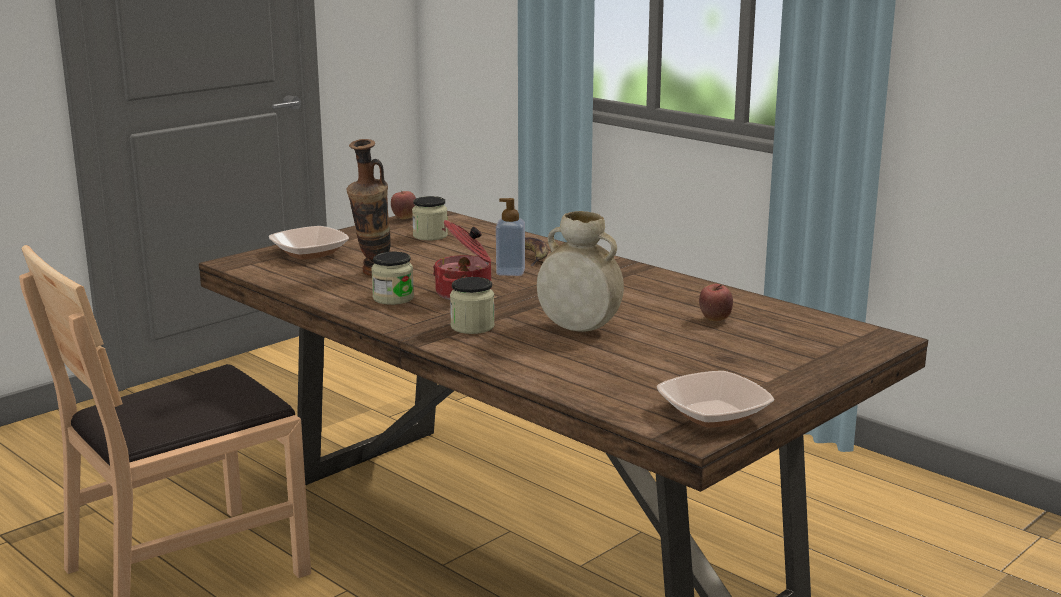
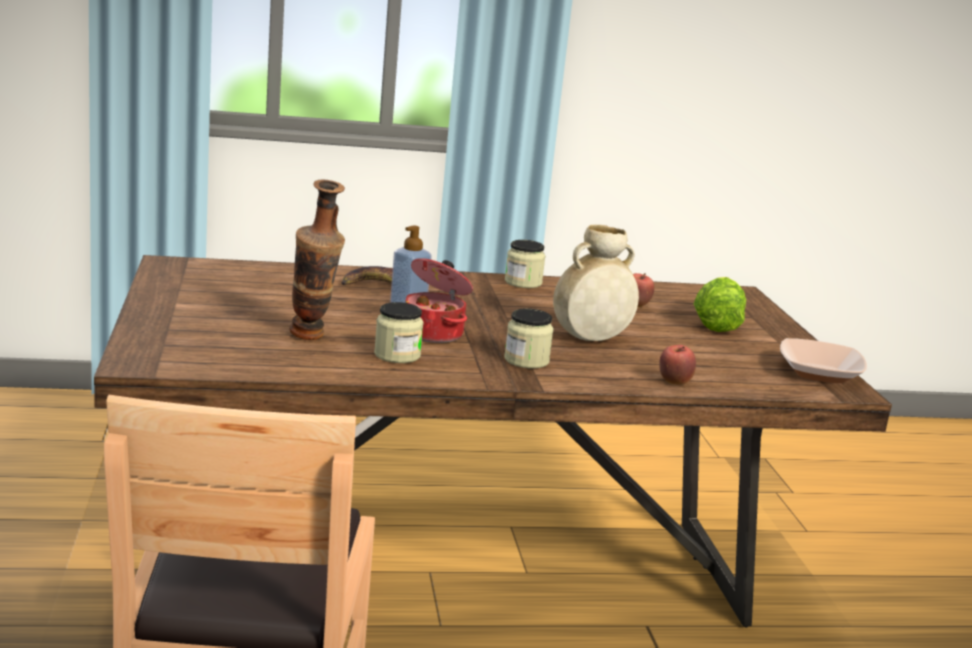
camera: 55 degrees left, 0 degrees up
(309, 253) = (180, 332): bowl -> none
(404, 218) = (157, 273): apple -> apple (674, 382)
(430, 236) = (238, 286): jar -> jar (523, 282)
(747, 352) = (716, 324): none -> lettuce

